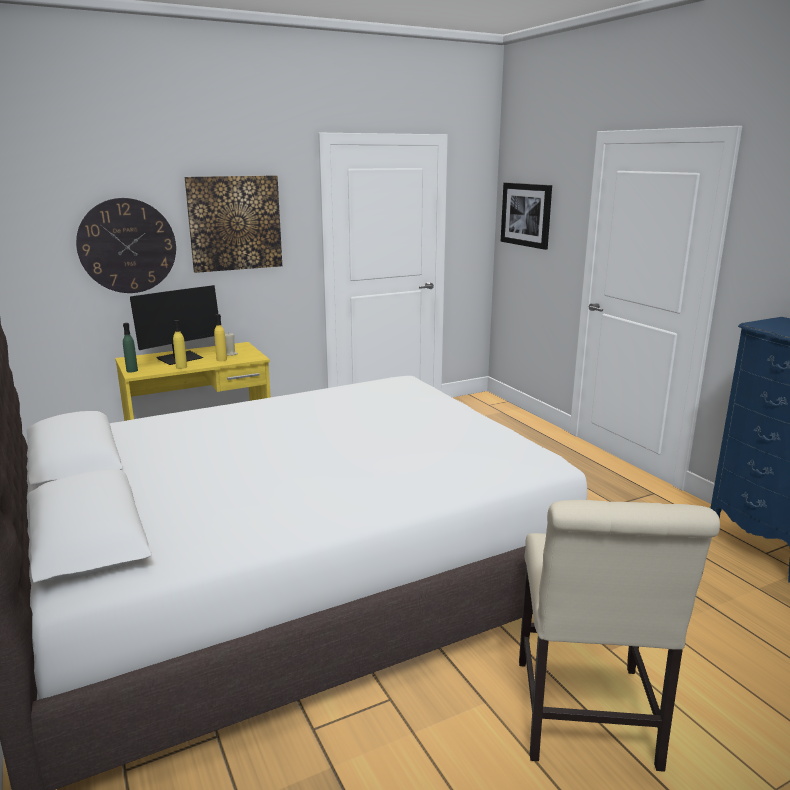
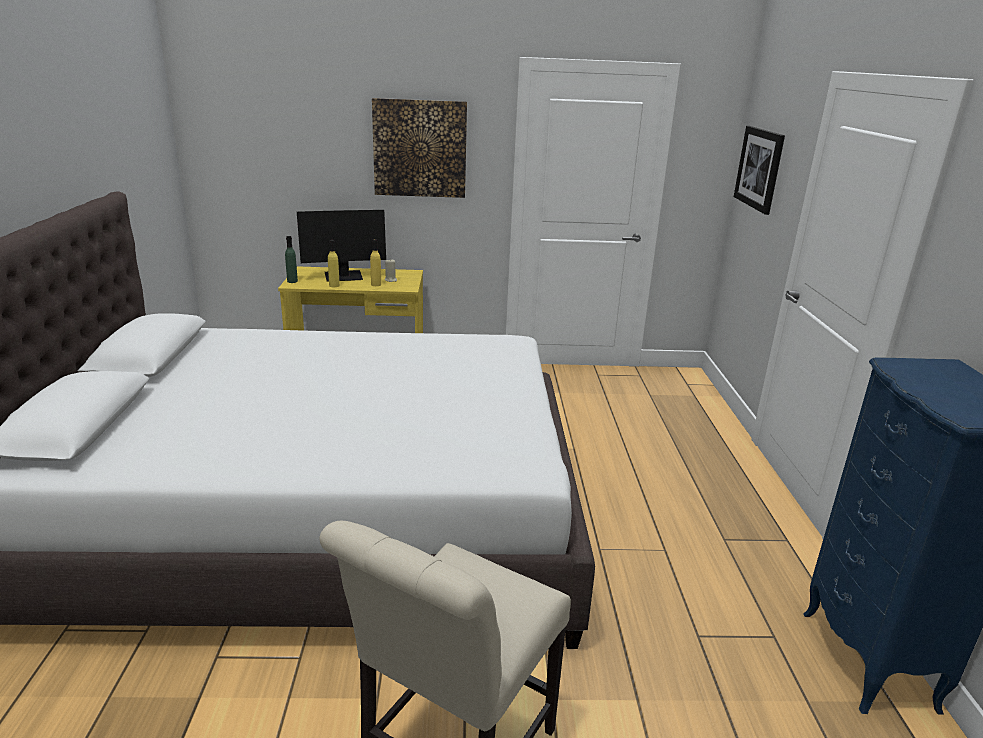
camera: 25 degrees right, 5 degrees up
(127, 246) = (314, 162): wall clock -> none

